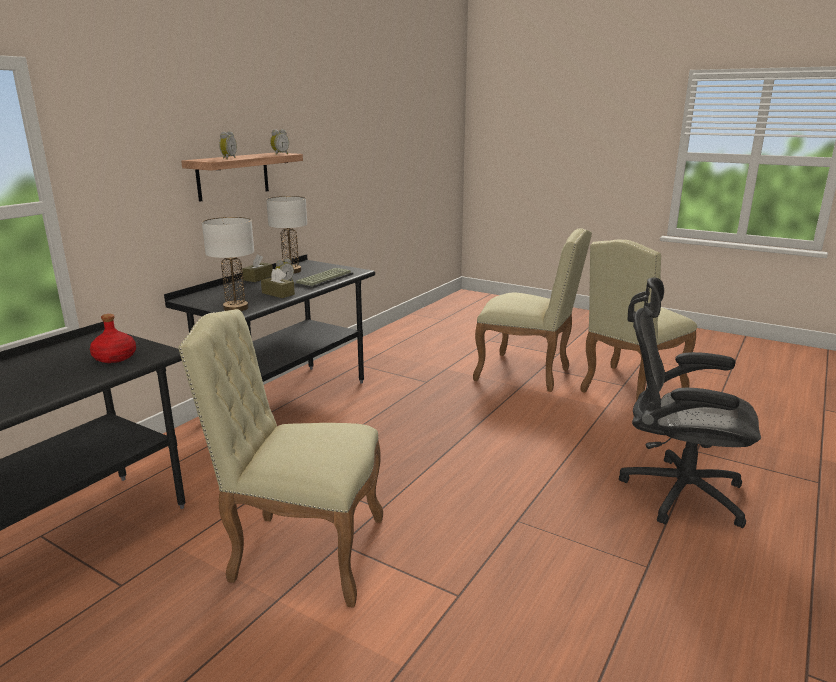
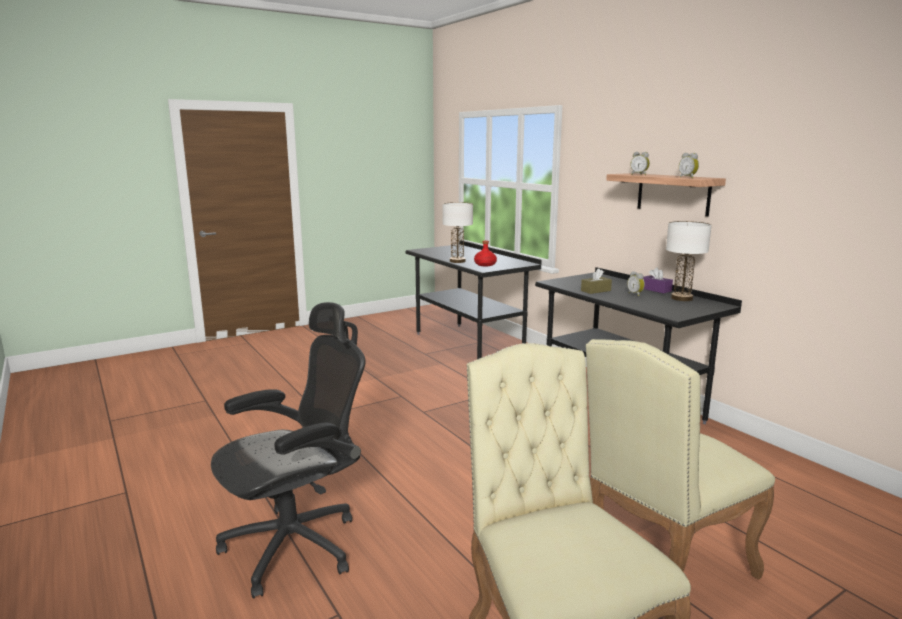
camera: 115 degrees right, 5 degrees down
(236, 308) = (561, 281): table lamp -> table lamp (457, 261)
(258, 278) = (656, 289): brown tissue box -> purple tissue box
(304, 552) = (405, 387): beige chair -> none
(324, 279) = (642, 304): keyboard -> none

